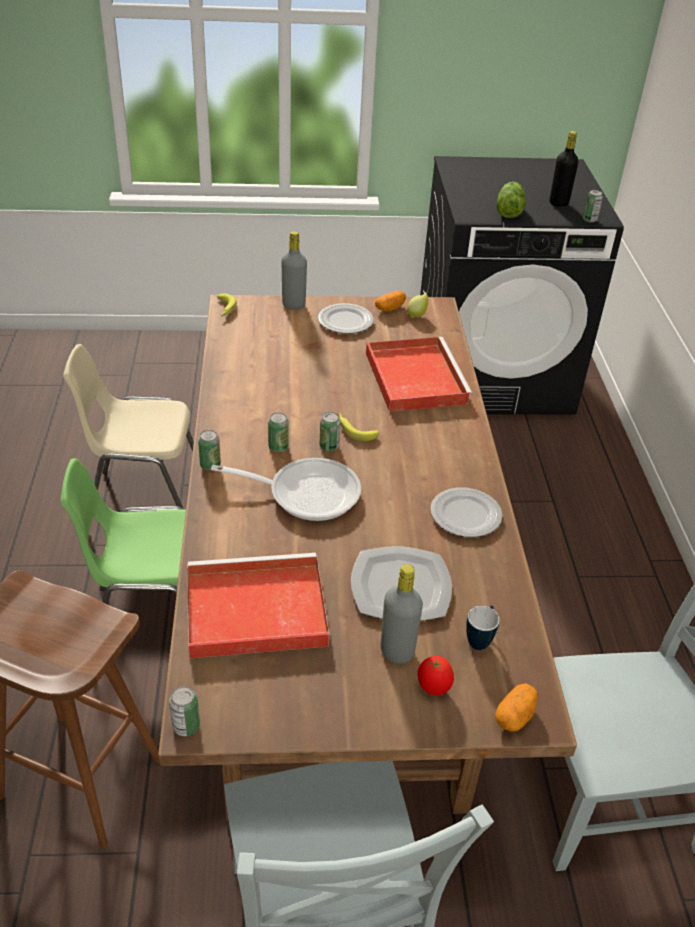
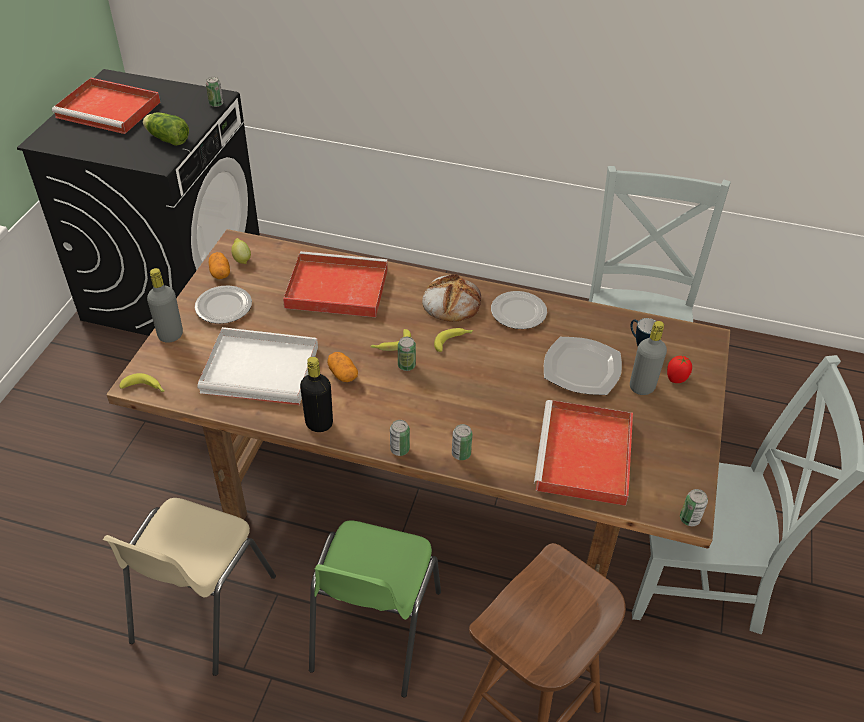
camera: 70 degrees left, 5 degrees up
(277, 361) = (263, 369): none -> white tray
(278, 447) = (393, 398): can -> can (461, 454)
(306, 493) = (461, 394): frying pan -> none
(385, 472) = (453, 341): none -> banana
(448, 459) = (451, 302): none -> bread
(515, 716) = (705, 348): potato -> potato (342, 374)
(525, 177) = (110, 110): none -> red tray
(558, 203) = (175, 109): black bottle -> black bottle (319, 424)

